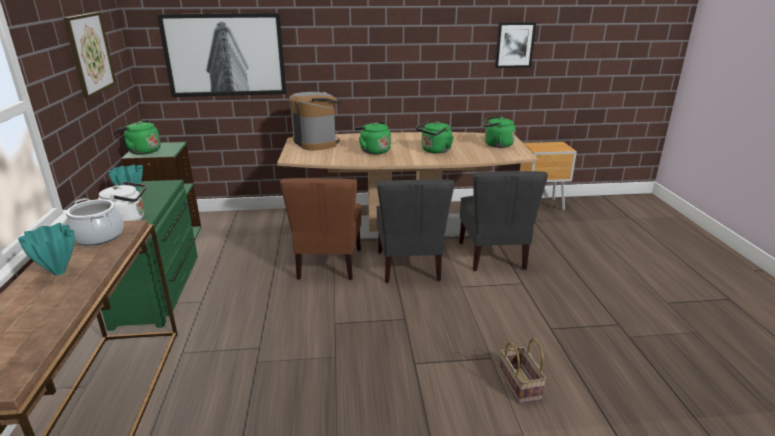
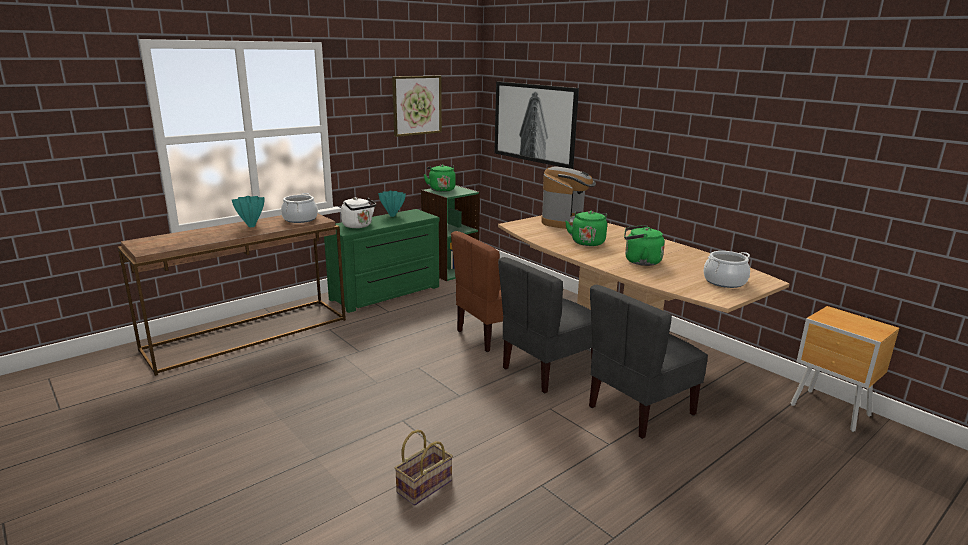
camera: 55 degrees right, 5 degrees down
(496, 145) = (724, 281): green kettle -> cooking pot
(514, 45) = (832, 158): picture -> none

